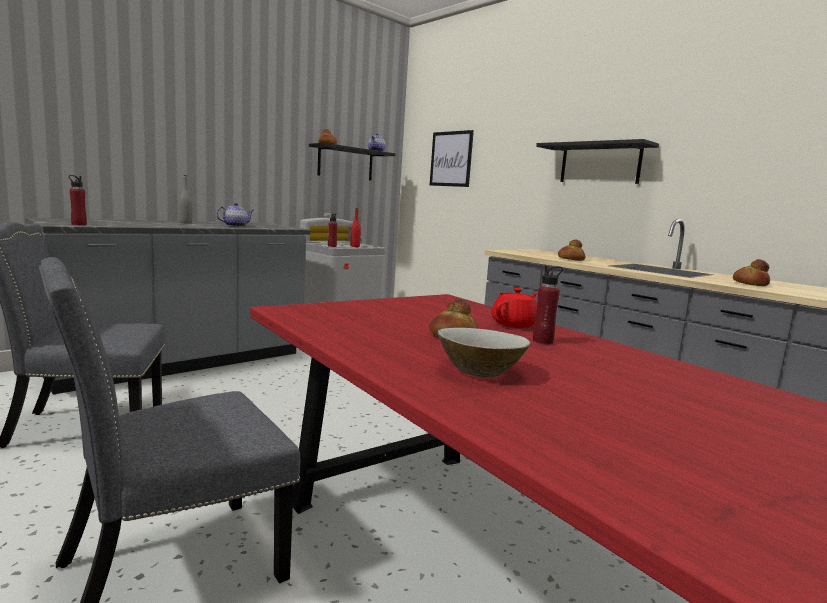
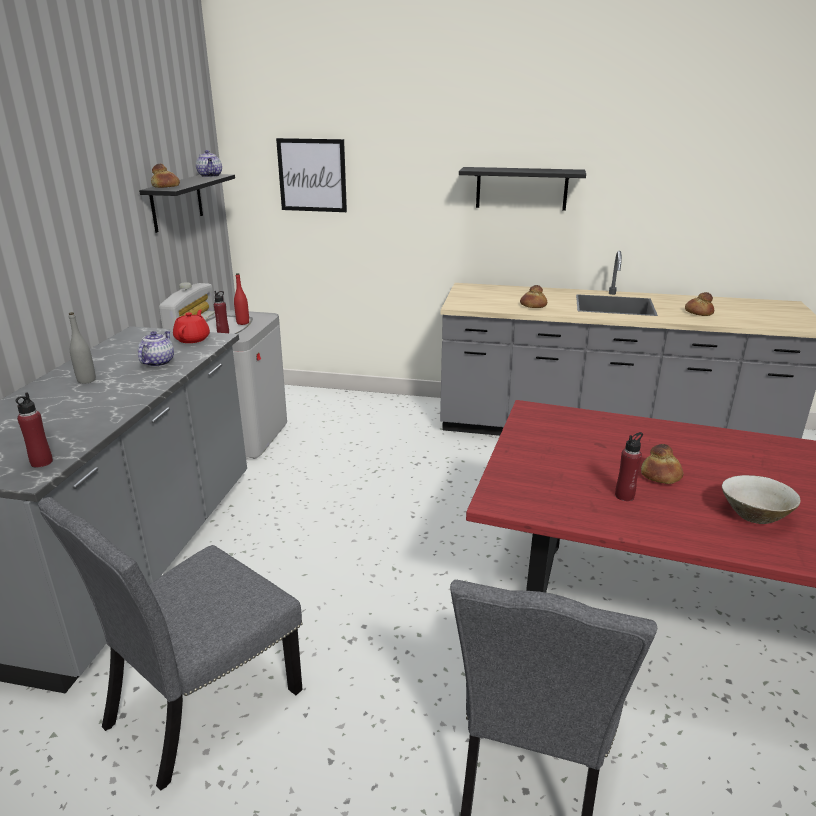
camera: 35 degrees left, 15 degrees up
(515, 324) = (648, 434): red teapot -> red teapot (193, 339)
(543, 341) = (703, 451): red bottle -> red bottle (624, 496)

